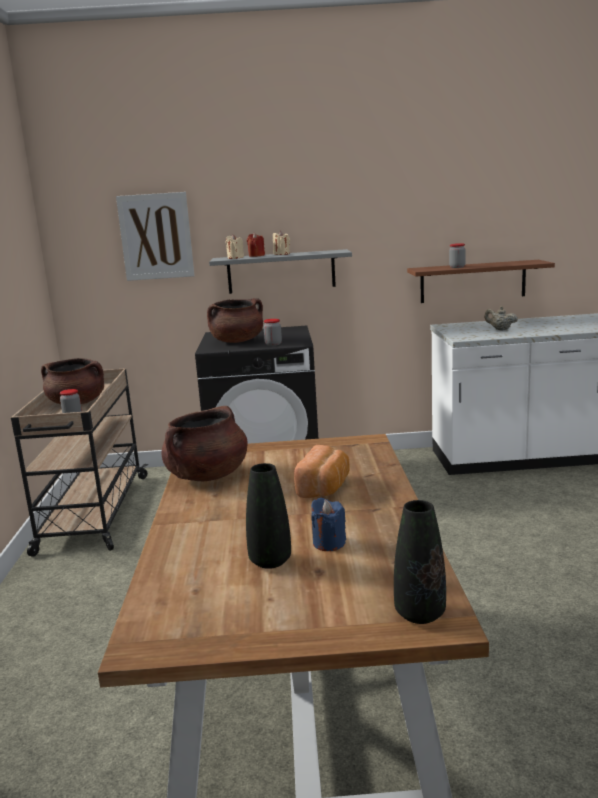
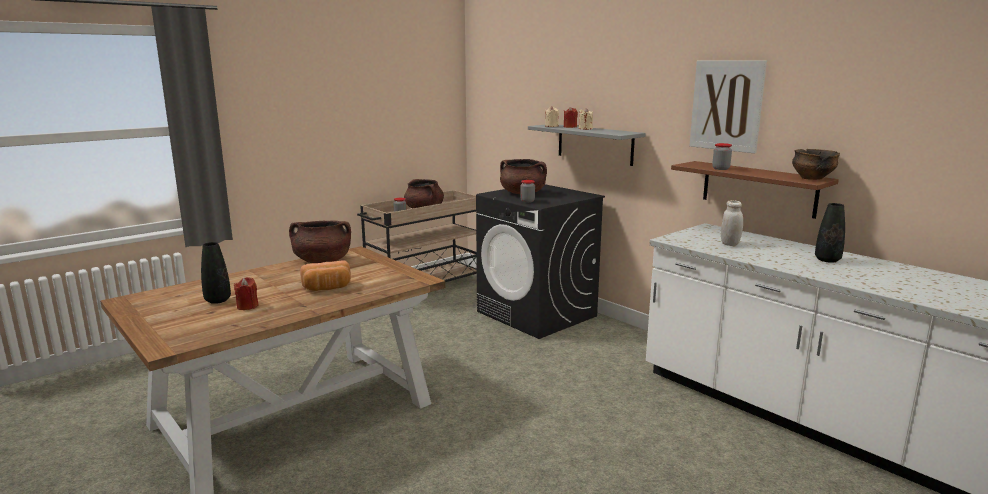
camera: 50 degrees right, 0 degrees up
(156, 236) = (521, 101): picture -> picture (726, 105)
(329, 543) = (247, 306): blue candle -> red candle
(420, 614) = (172, 342): black vase -> black vase (827, 260)
(500, 329) = (730, 244): beige teapot -> white jar
(530, 261) = (812, 178): none -> bowl

